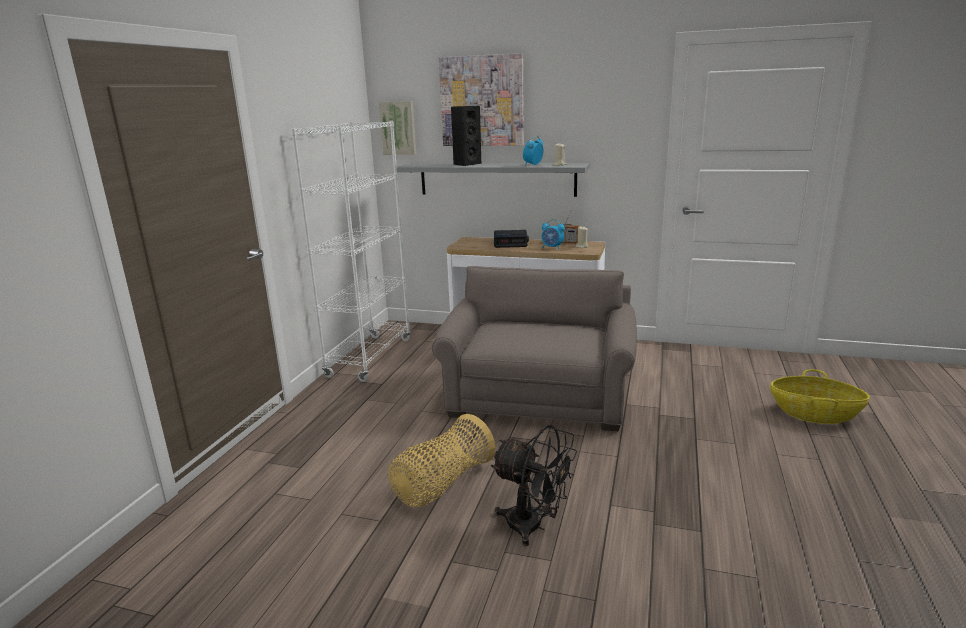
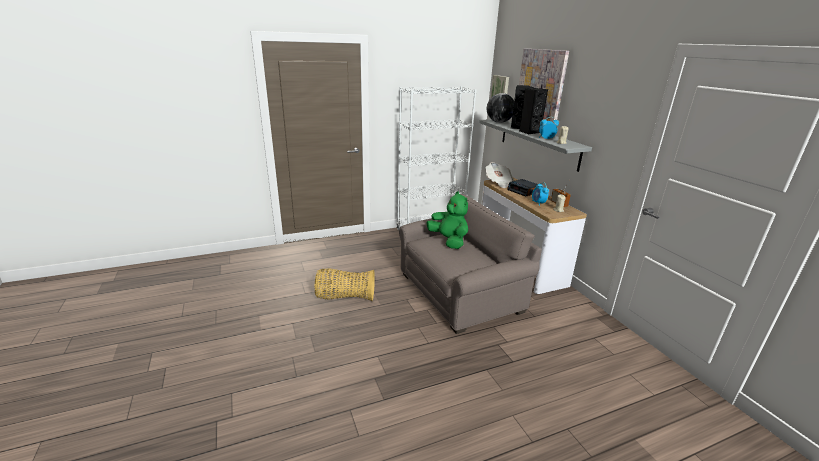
camera: 50 degrees right, 5 degrees up
(426, 164) = (499, 122): none -> globe
(468, 245) = (498, 183): none -> newspaper
(495, 164) = (529, 132): none -> black speaker
(510, 329) = (448, 241): none -> green plush toy
(533, 526) = (336, 336): black fan -> none
(814, 414) = (605, 425): basket -> none

